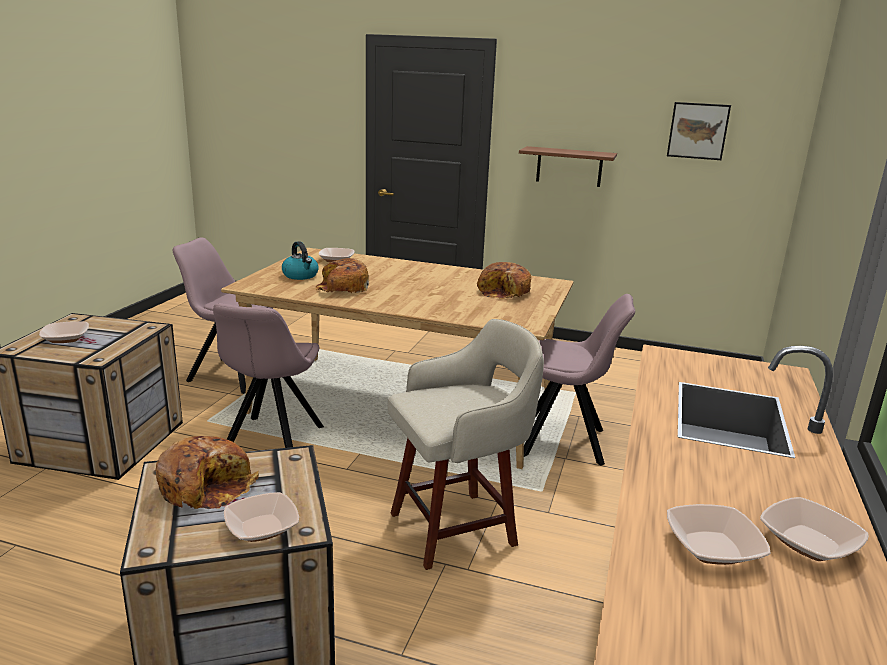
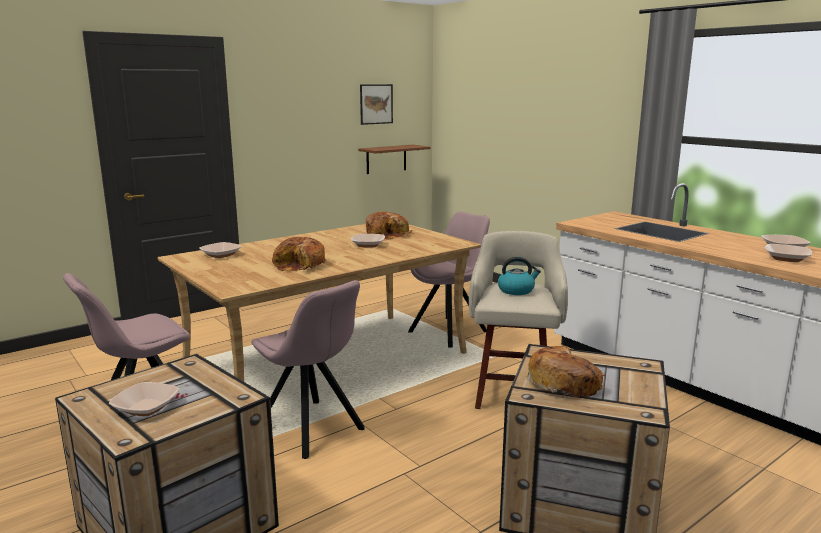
camera: 55 degrees left, 5 degrees down
(262, 528) = (635, 375): bowl -> bowl (368, 245)
(301, 275) = (242, 270): kettle -> kettle (516, 290)
(569, 166) = (297, 142): brown shelf -> brown shelf (386, 159)

